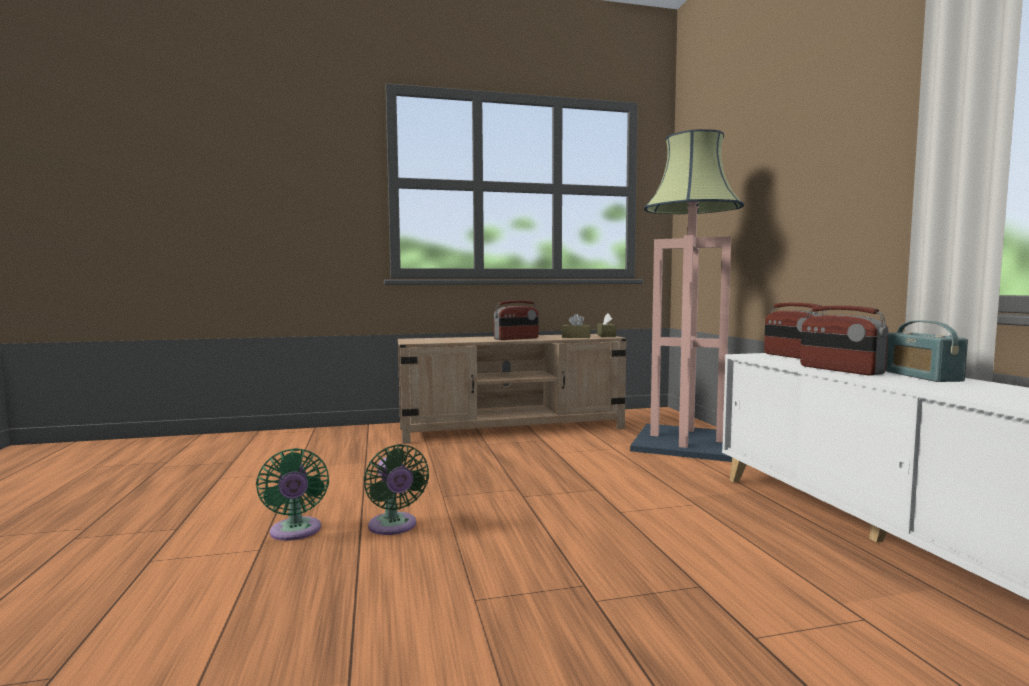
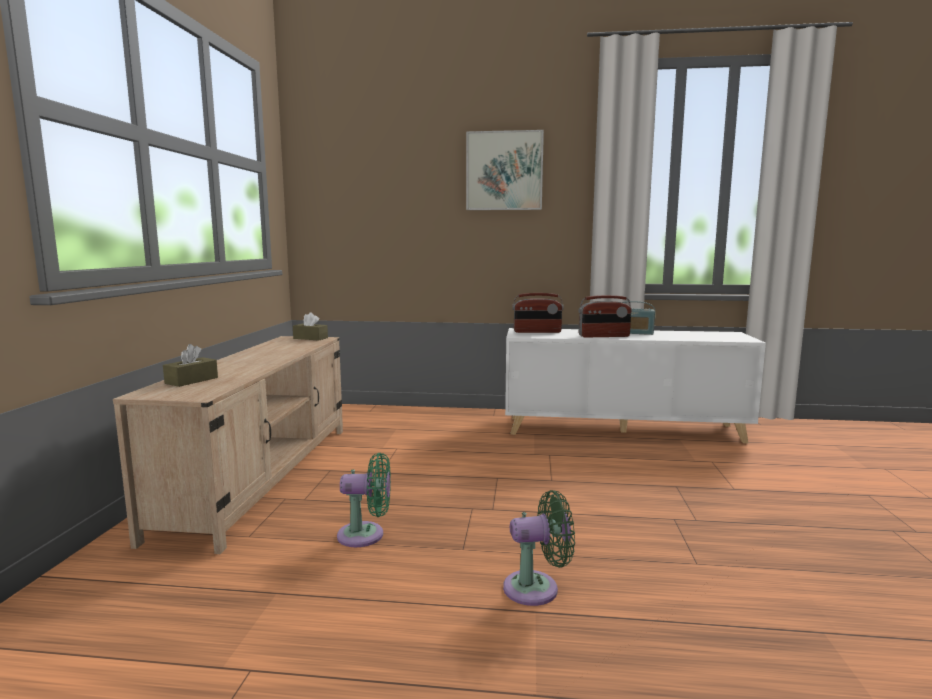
camera: 70 degrees left, 5 degrees up
(295, 532) = (523, 665): green fan -> green fan (366, 535)
(516, 338) = (269, 359): radio -> none
(576, 337) = (300, 345): brown tissue box -> brown tissue box (191, 380)
(687, 443) = (414, 423): floor lamp -> none
(827, 143) = (504, 171): none -> picture

